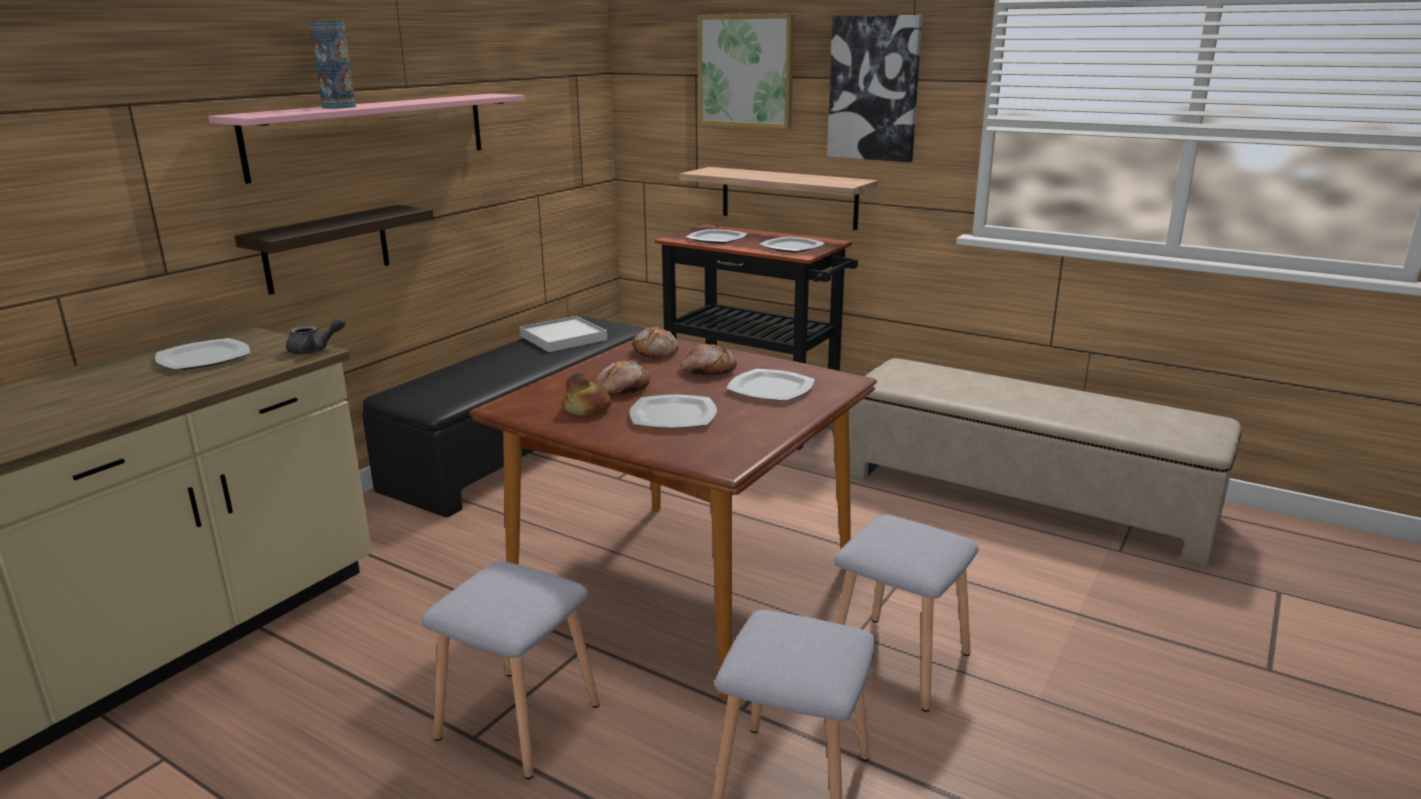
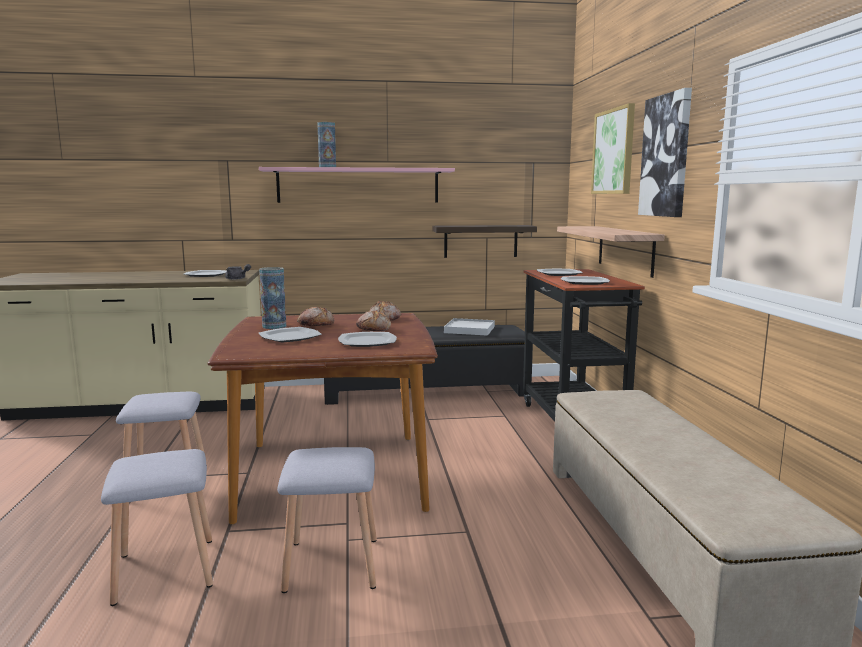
camera: 50 degrees right, 10 degrees down
(327, 249) = (320, 243): shelf -> shelf (480, 241)
(586, 410) = (274, 326): bread -> vase

